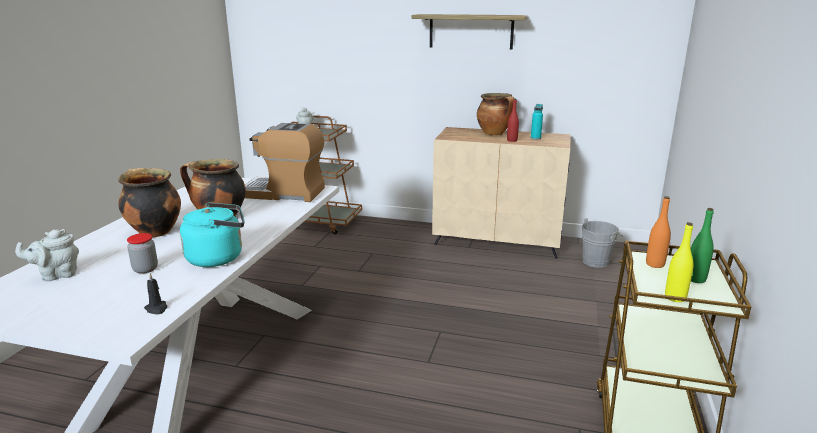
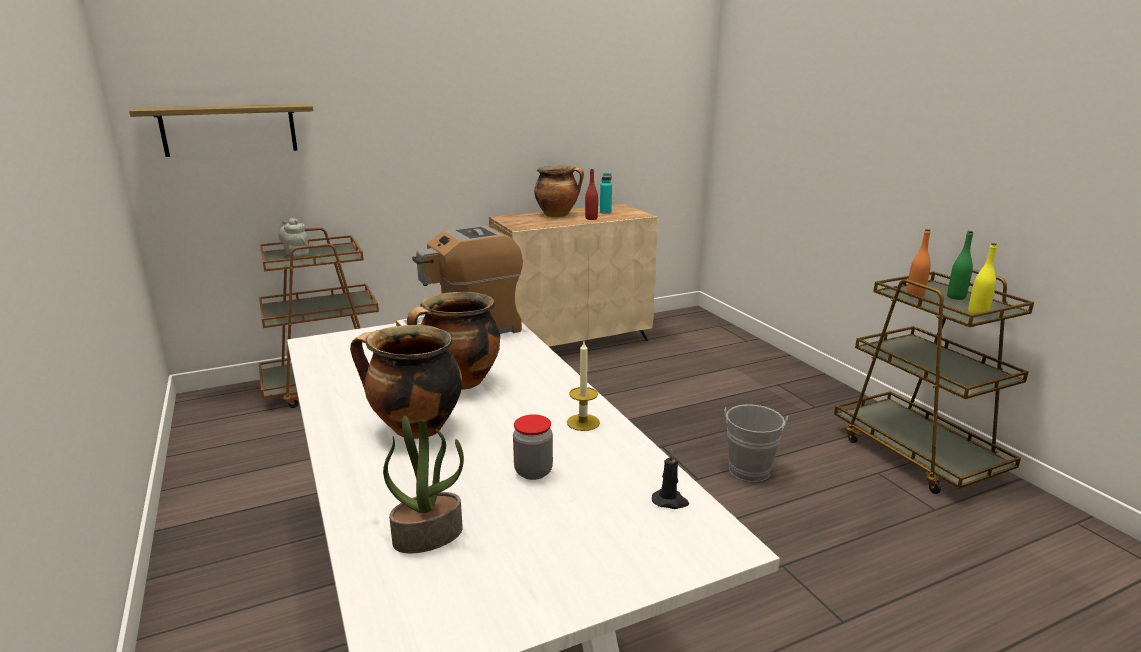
camera: 40 degrees left, 0 degrees up
(57, 275) = (428, 535): grey teapot -> potted plant
(218, 257) = (583, 422): turquoise kettle -> candle
(471, 31) = (508, 93): shelf -> shelf (229, 129)
(597, 261) = (682, 332): grey bucket -> grey bucket (749, 467)

